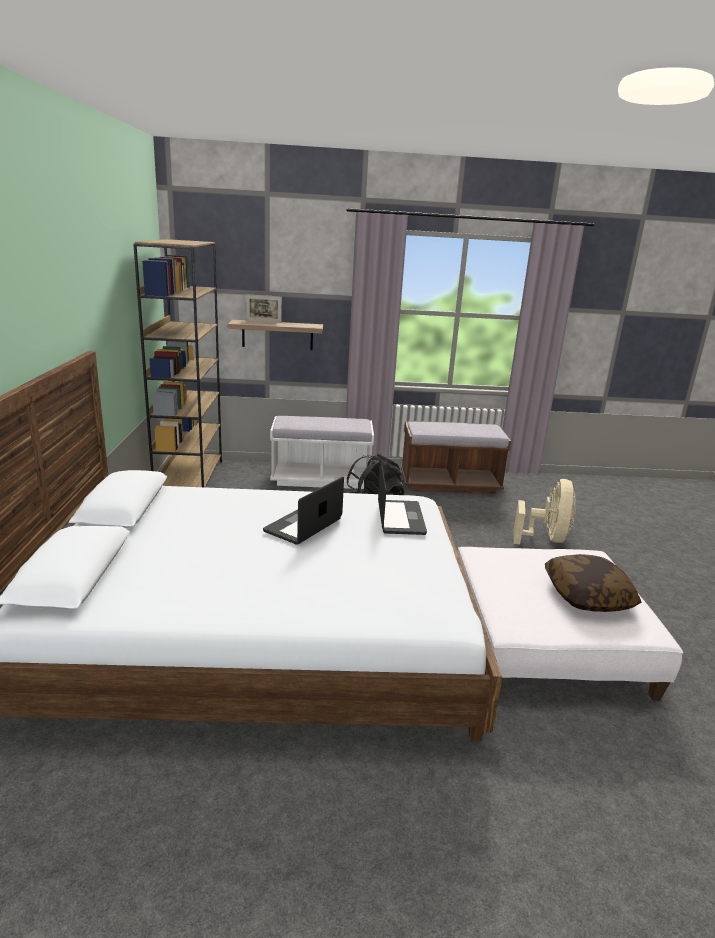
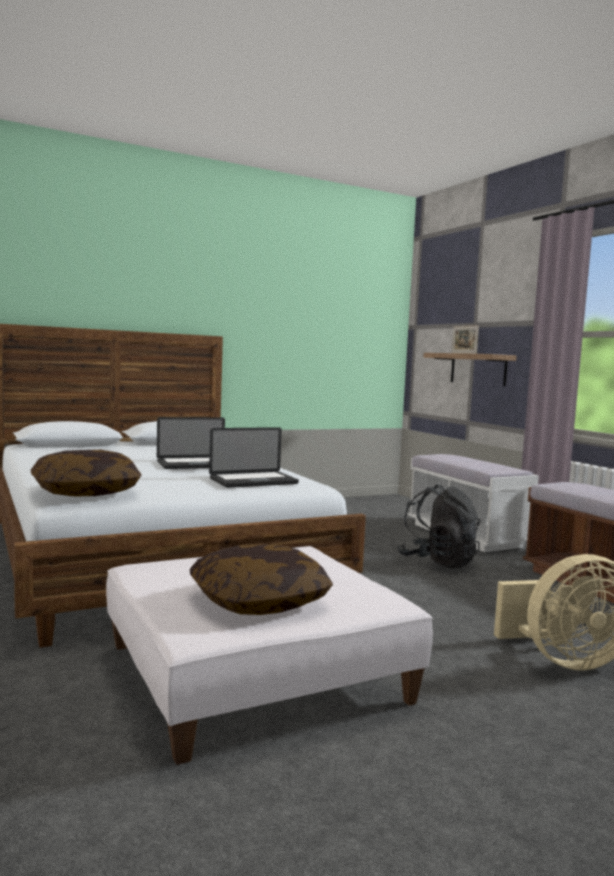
camera: 65 degrees right, 15 degrees down
(189, 477) = (371, 502): brown bookcase -> none
(303, 525) = (195, 465): laptop -> laptop turned 150 degrees clockwise
(425, 602) = (86, 492): none -> pillow

